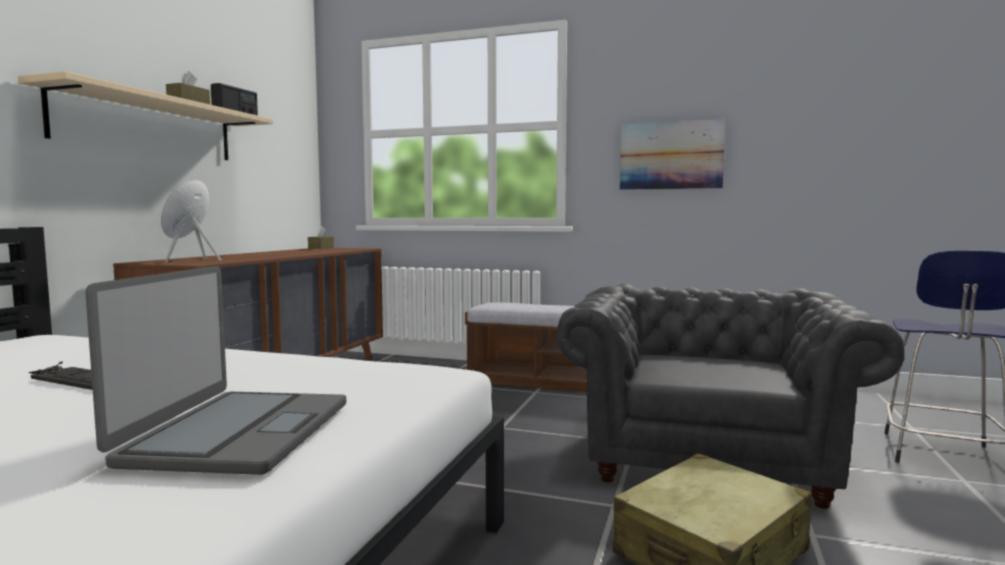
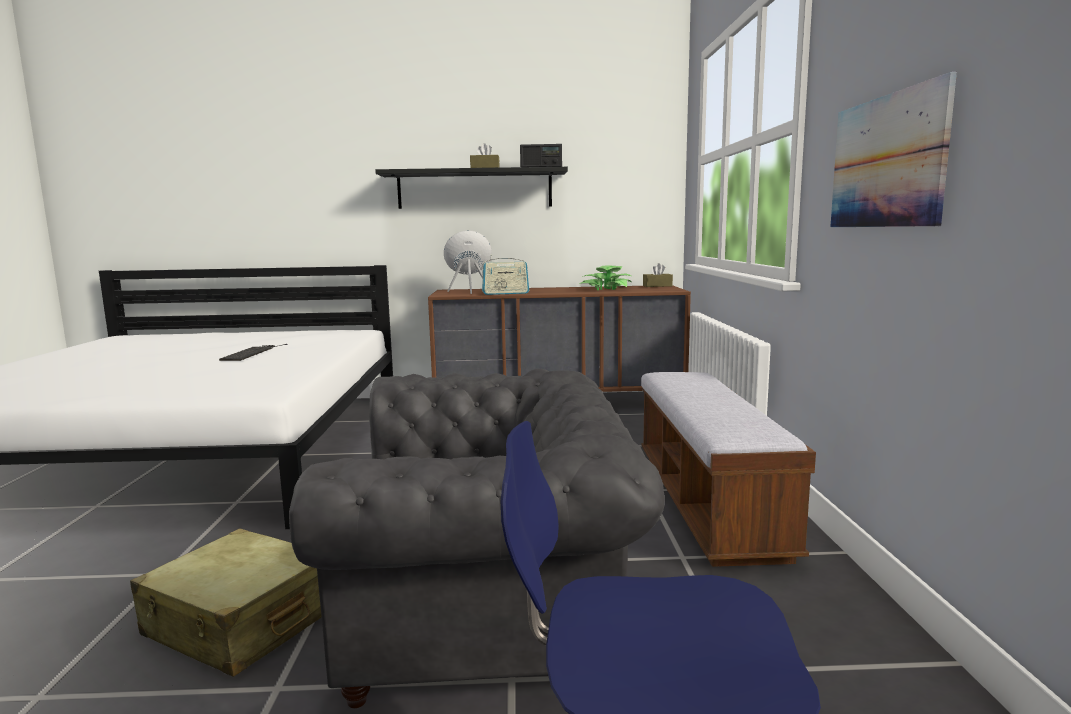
camera: 70 degrees right, 5 degrees up
(149, 127) = (475, 189): beige shelf -> black shelf
(237, 432) = (139, 385): laptop -> none
(256, 258) = (505, 293): none -> radio
(303, 251) = (606, 288): none -> potted plant

